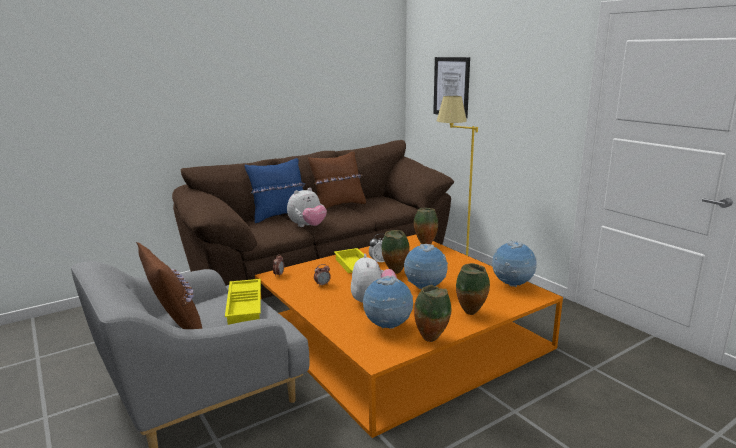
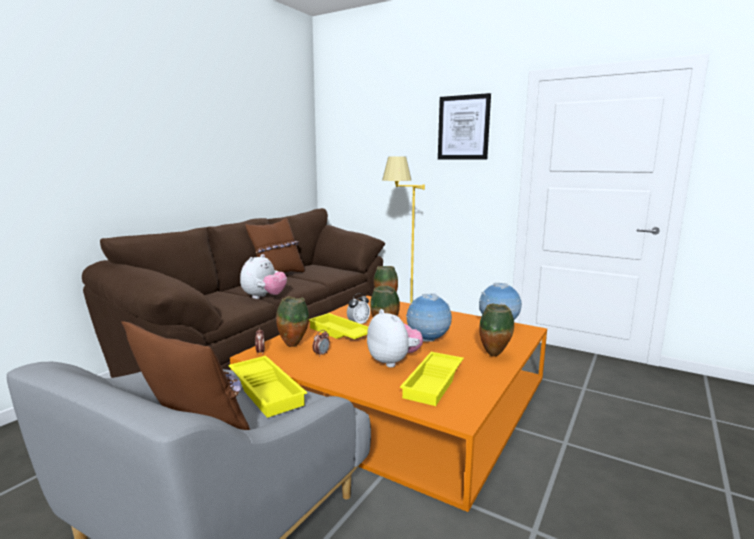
camera: 25 degrees left, 5 degrees down
(279, 216) = (221, 291): blue pillow -> none
(388, 327) = (434, 383): globe -> yellow tray
(431, 339) = (488, 386): vase -> vase (293, 345)
(451, 87) = (372, 154): picture -> picture (463, 127)

